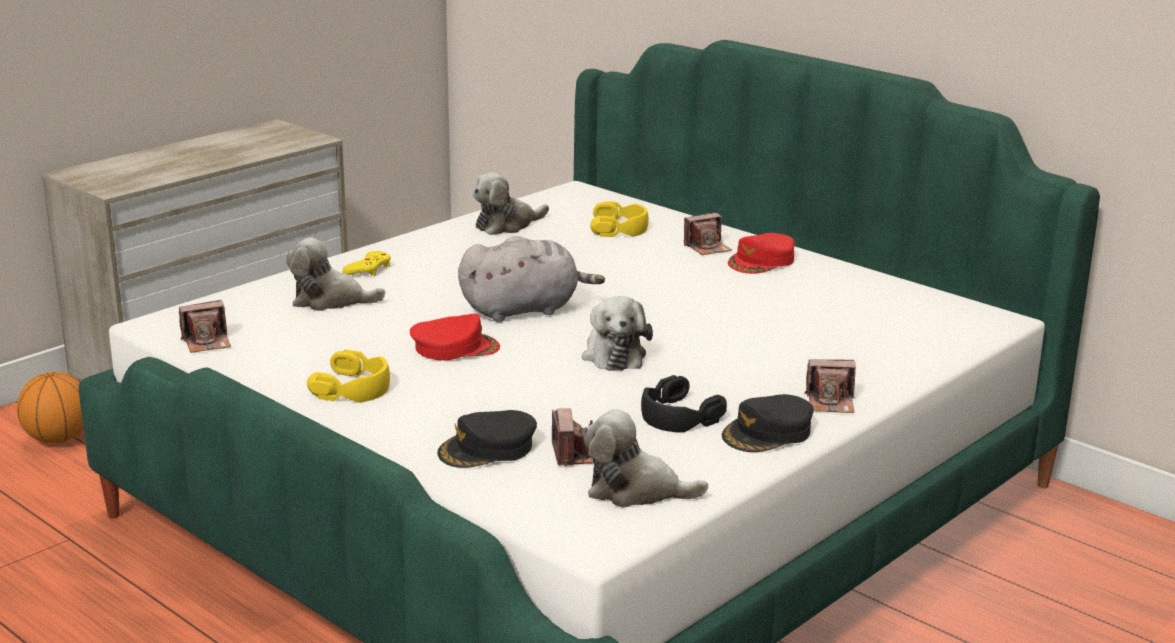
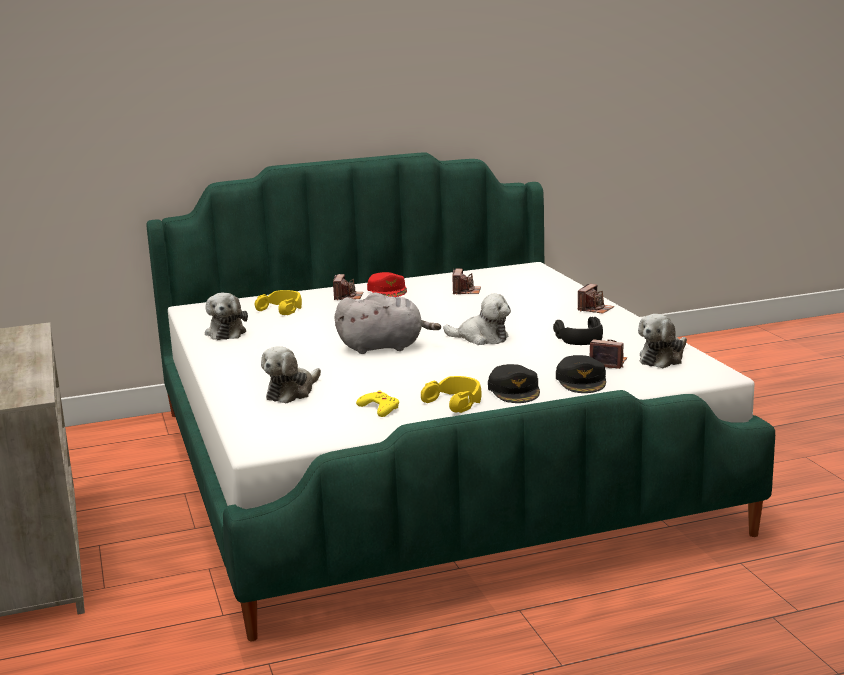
camera: 60 degrees left, 5 degrees down
(58, 439) = (72, 652): basketball -> none
(207, 342) = (319, 434): camera -> camera (466, 291)
(369, 269) = (248, 376): yellow game controller -> yellow game controller (379, 408)
(455, 347) = (422, 370): red cap -> none
(524, 310) = (384, 347): grey plush toy -> grey plush toy turned 75 degrees clockwise
(768, 433) = (619, 325): black cap -> black cap (514, 390)

